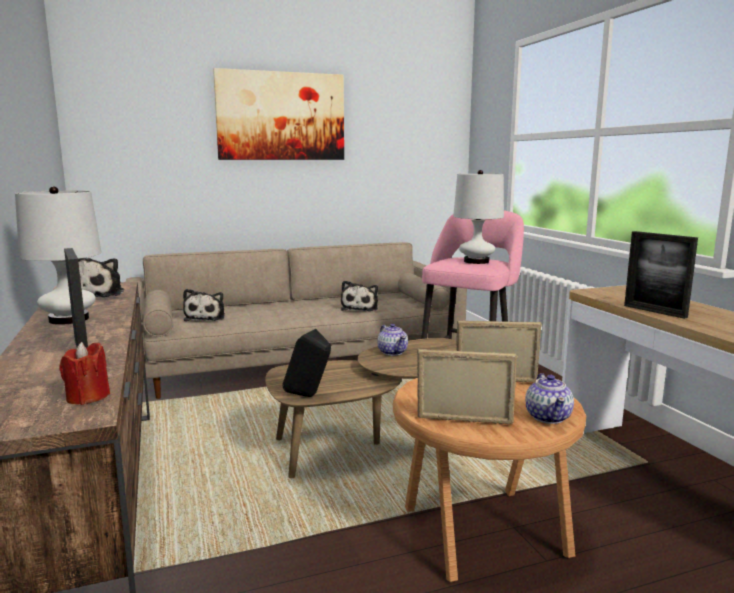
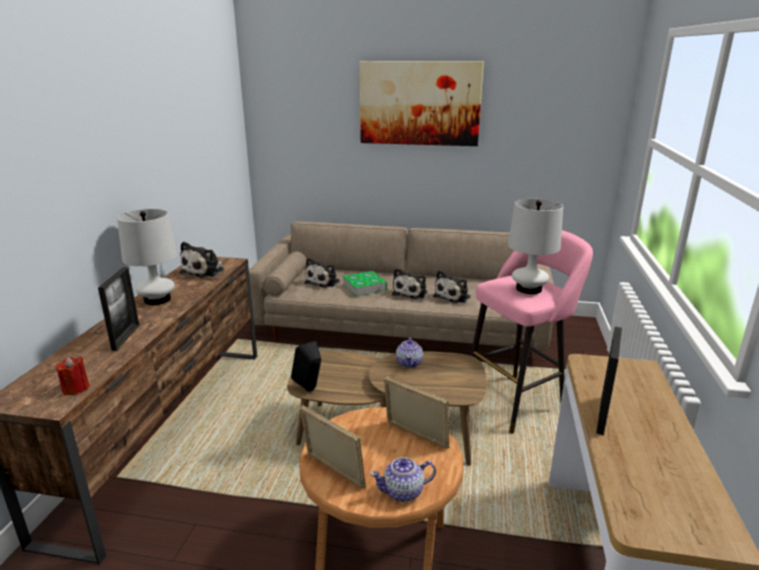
camera: 30 degrees right, 10 degrees up
(260, 314) = (364, 287): none -> book
(315, 311) = (411, 293): none -> plush toy
(548, 417) = (403, 492): teapot -> teapot turned 45 degrees clockwise
(654, 311) = (602, 415): picture frame -> picture frame turned 150 degrees counterclockwise

